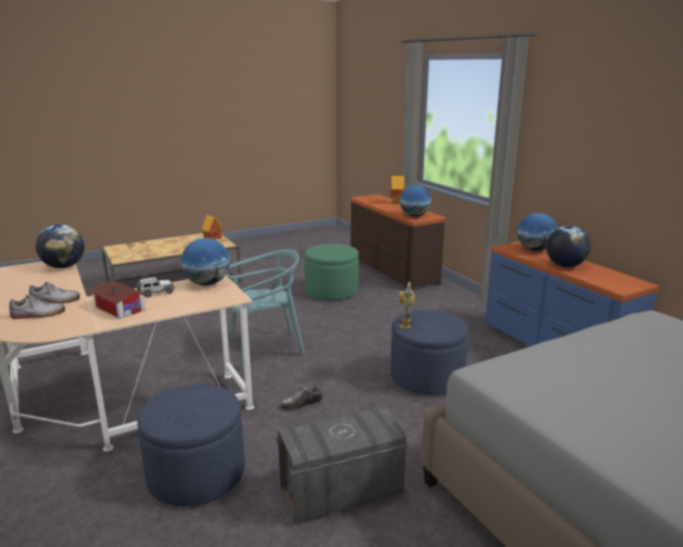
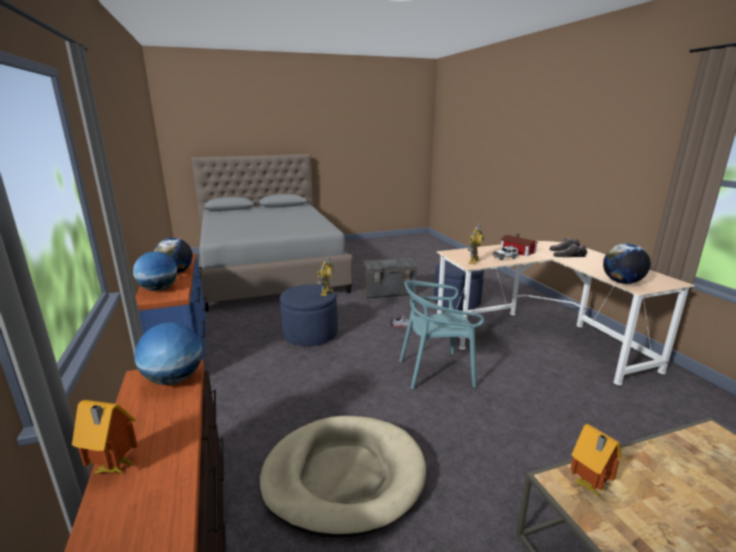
camera: 170 degrees left, 0 degrees up
(207, 283) = (474, 261): globe -> toy robot
(331, 291) = (343, 476): green ottoman -> beige dog bed

